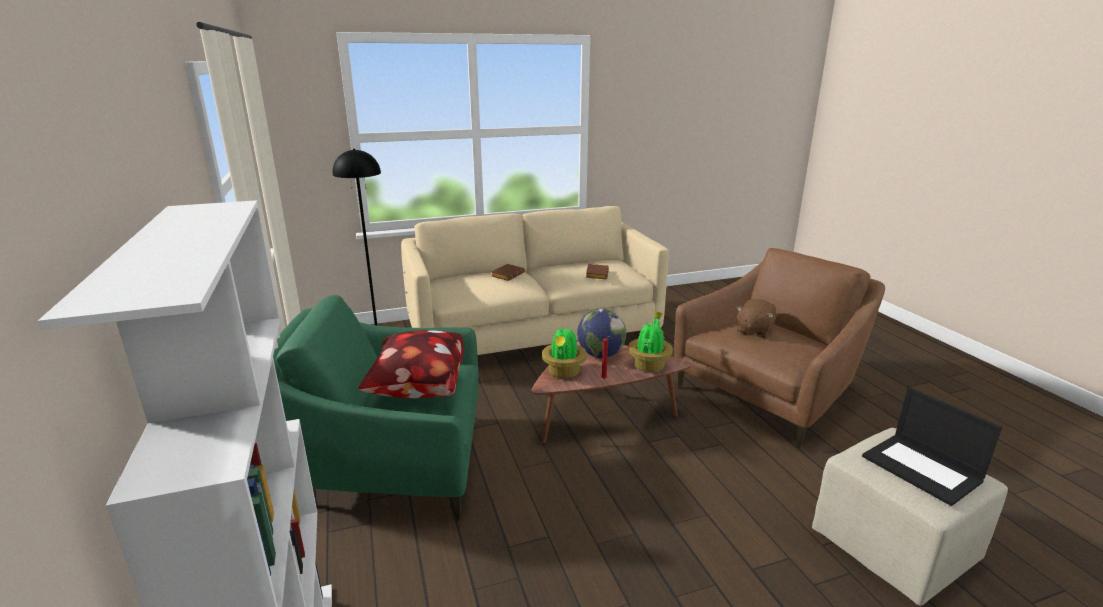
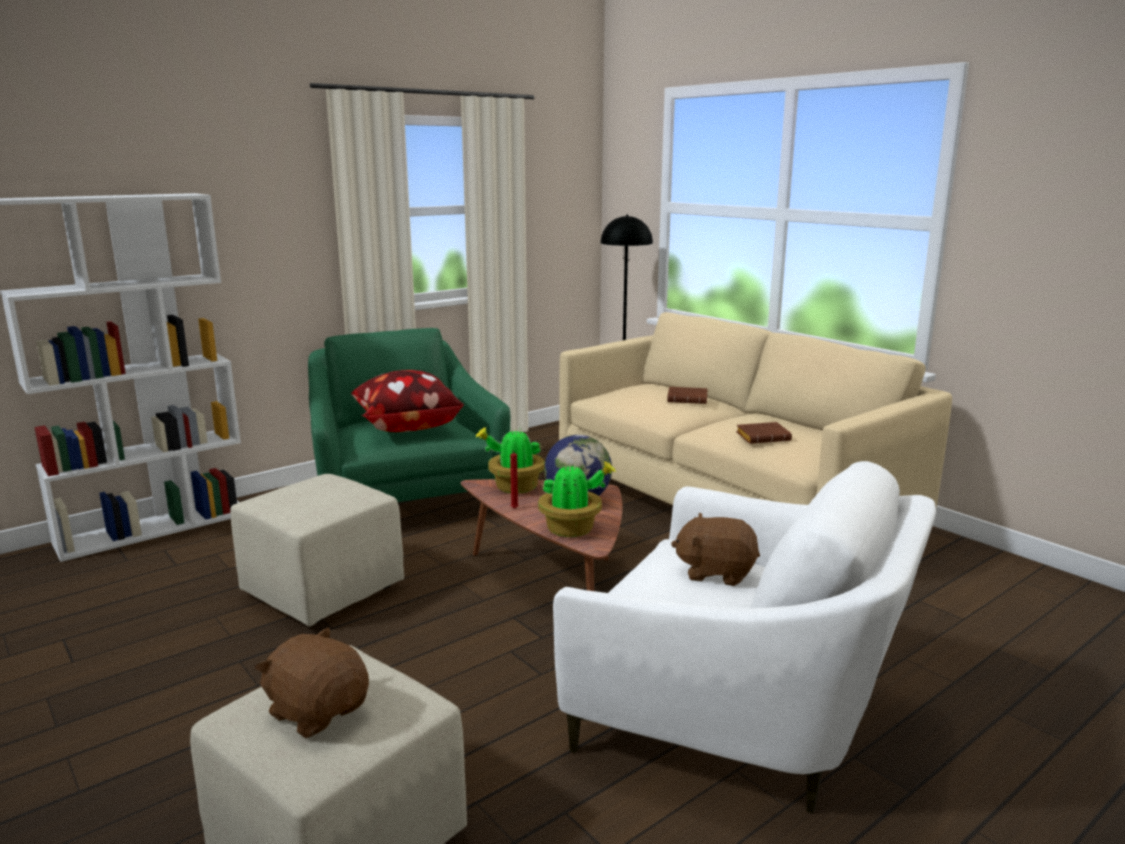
camera: 70 degrees right, 5 degrees down
(564, 533) = (324, 589): none -> beige ottoman
(770, 393) = (739, 717): brown armchair -> white armchair
(923, 469) = (318, 711): laptop -> brown plush toy

